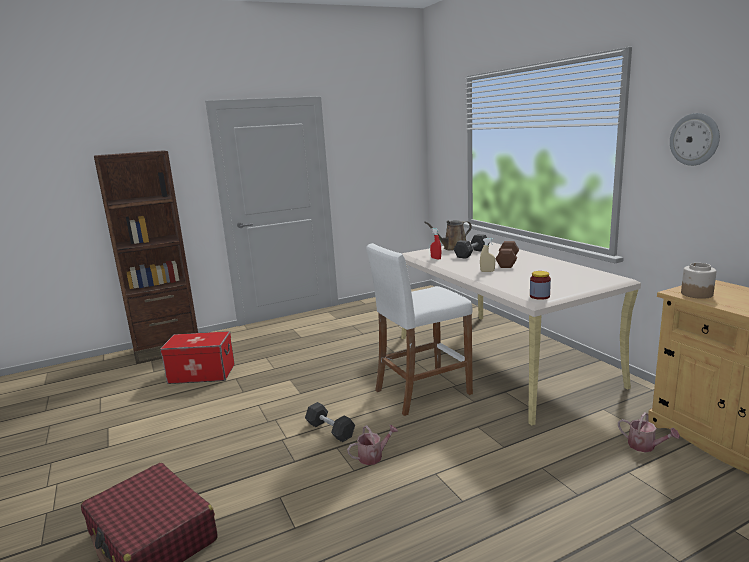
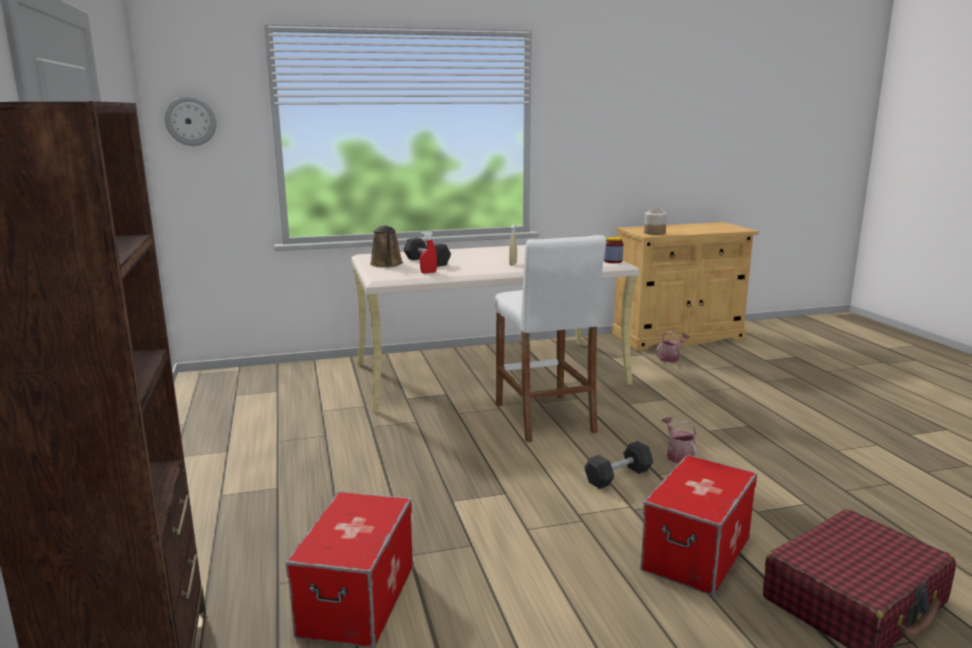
camera: 80 degrees left, 0 degrees up
(224, 466) = (695, 553): none -> storage box
(507, 262) = (484, 257): brown dumbbell -> none
(694, 139) = (595, 117): wall clock -> wall clock (191, 121)

